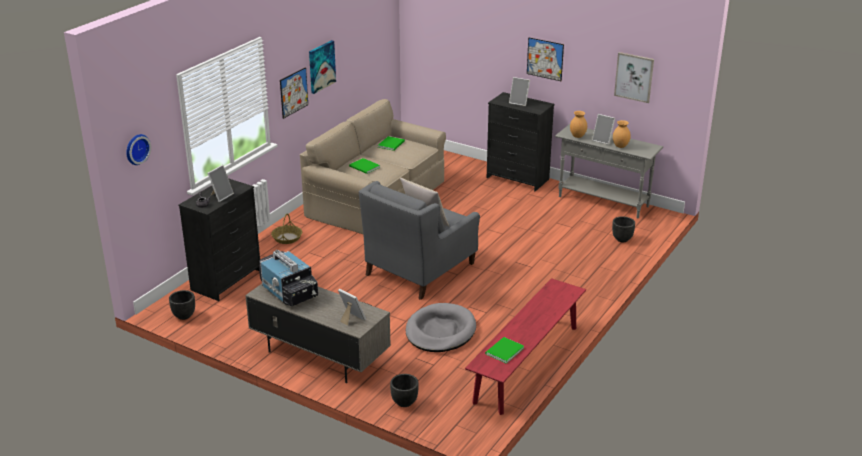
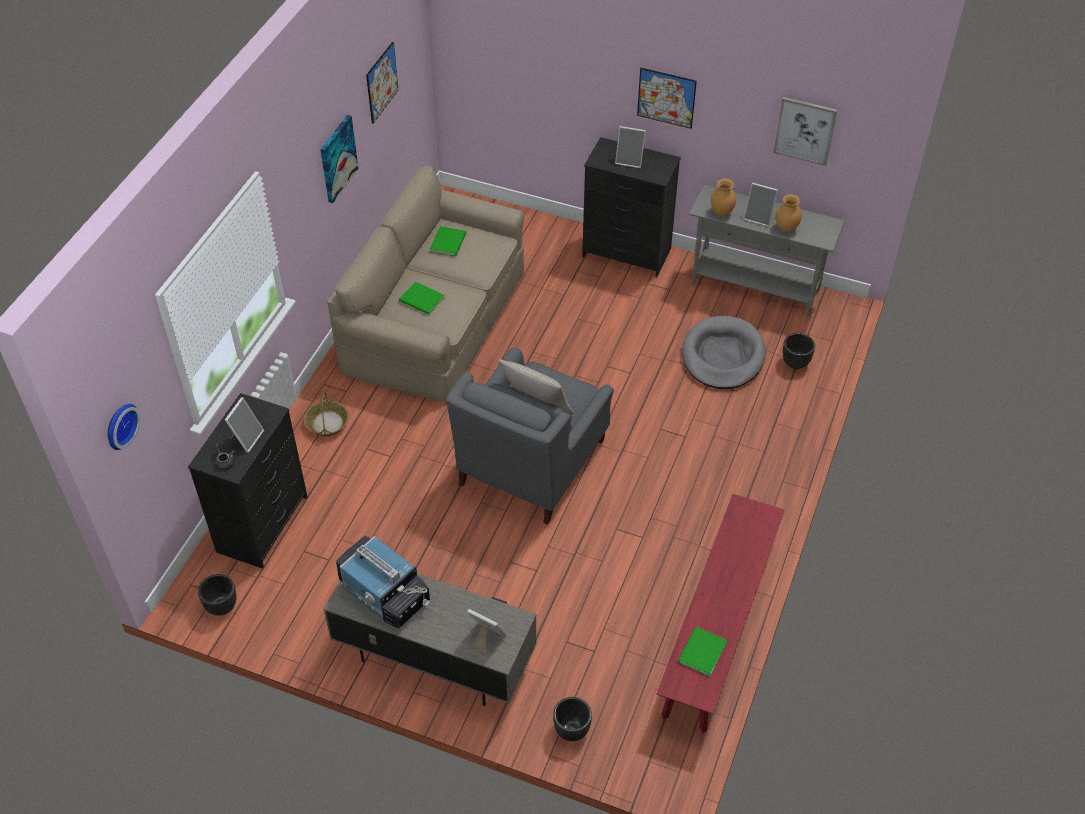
camera: 10 degrees left, 20 degrees up
(294, 92) = (307, 216): picture -> picture (382, 82)
(440, 331) = (588, 584): grey dog bed -> grey dog bed (722, 356)

